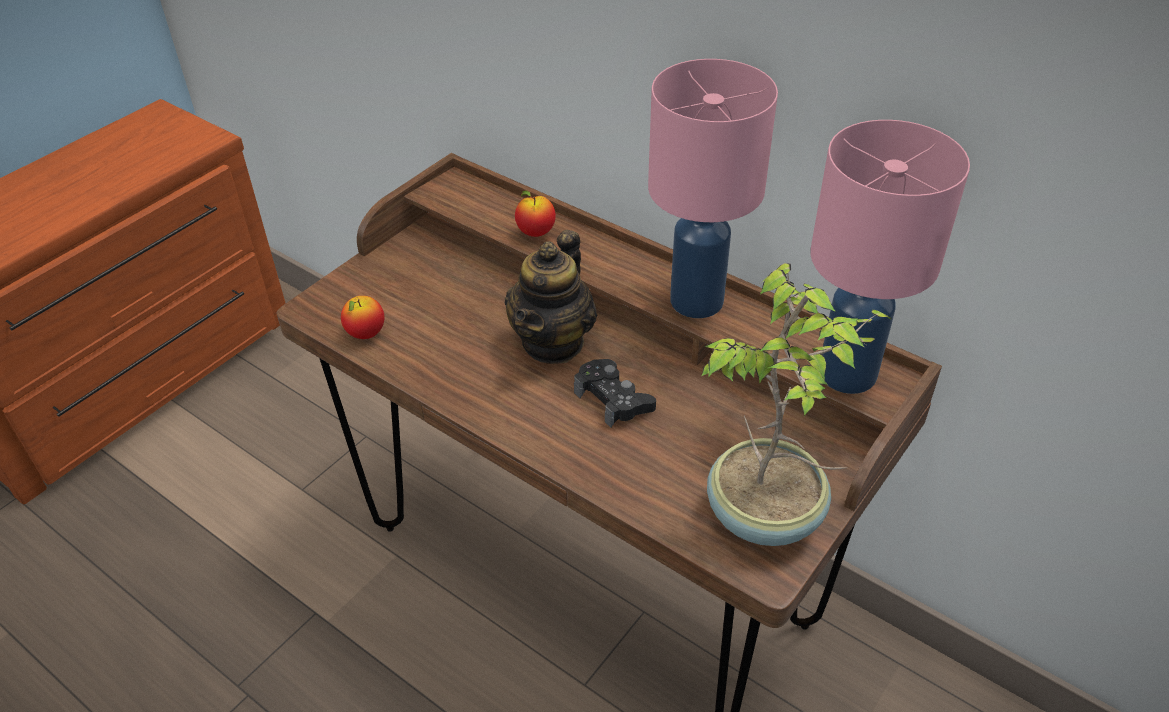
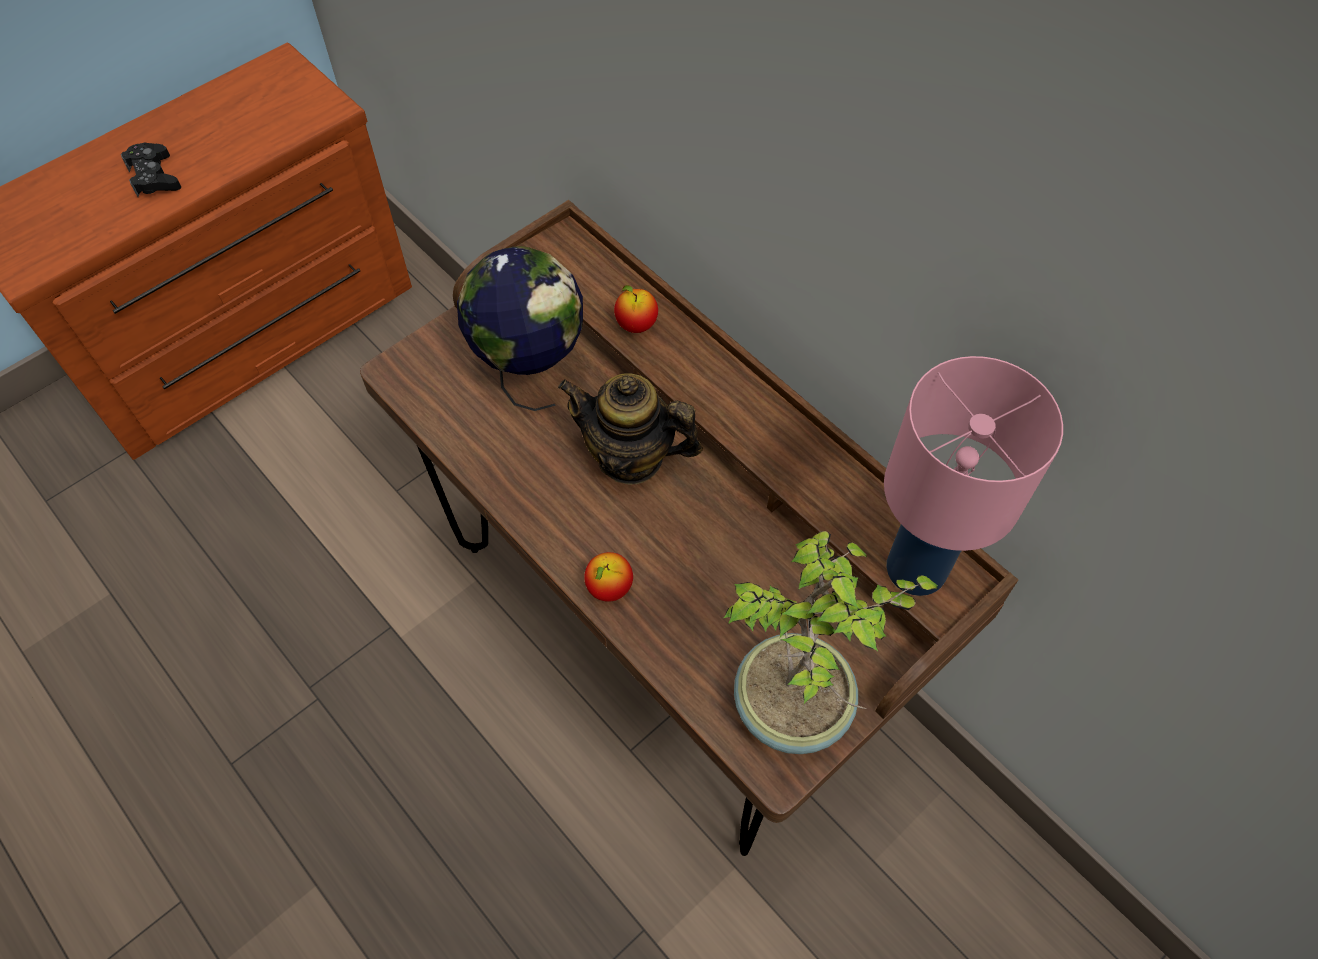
camera: 10 degrees right, 15 degrees up
(366, 334) = (444, 413): apple -> apple (609, 588)
(441, 290) = (530, 370): none -> globe
(553, 342) = (631, 457): teapot -> teapot turned 75 degrees clockwise
(613, 399) = (675, 539): black game controller -> black game controller (154, 177)
(697, 300) = (784, 445): pink table lamp -> none

